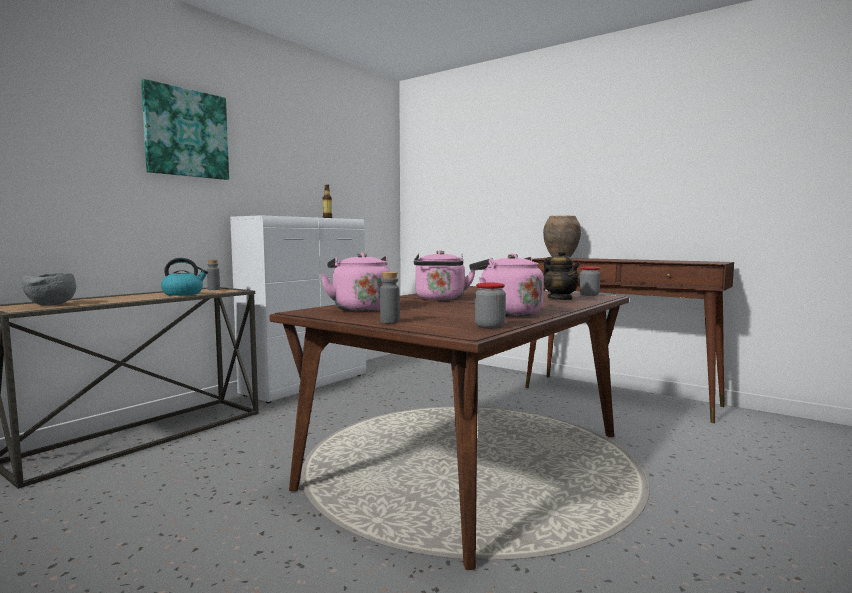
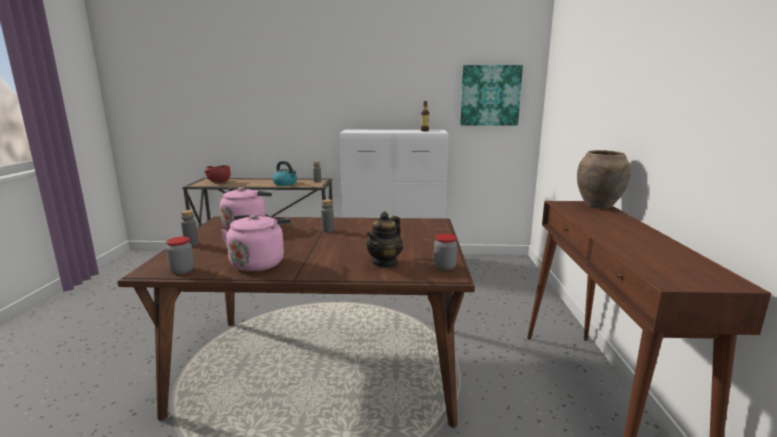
camera: 55 degrees right, 10 degrees up
(51, 305) = (219, 182): grey bowl -> red bowl
(186, 133) = (313, 72): picture -> picture (490, 95)
(440, 299) = (328, 230): pink kettle -> grey bottle

